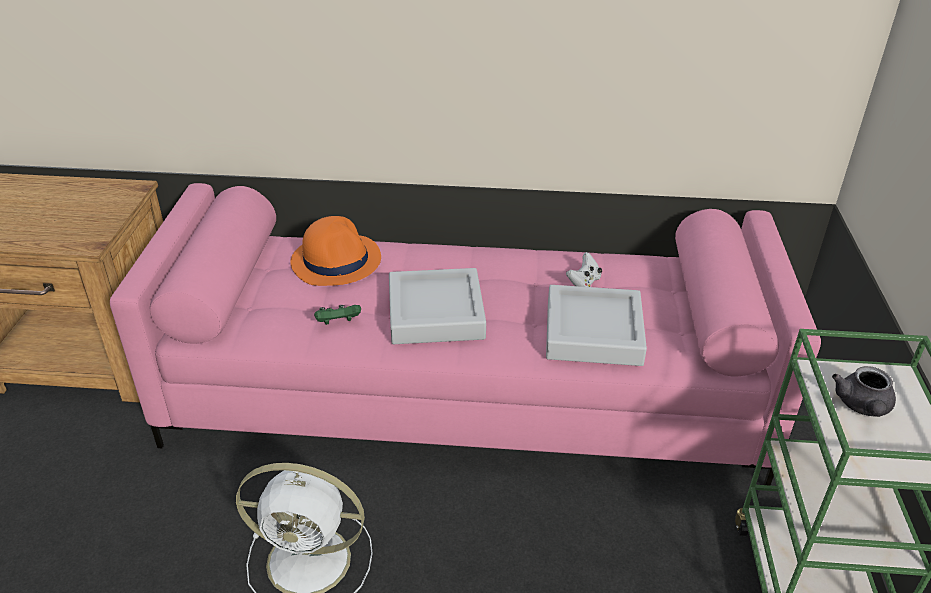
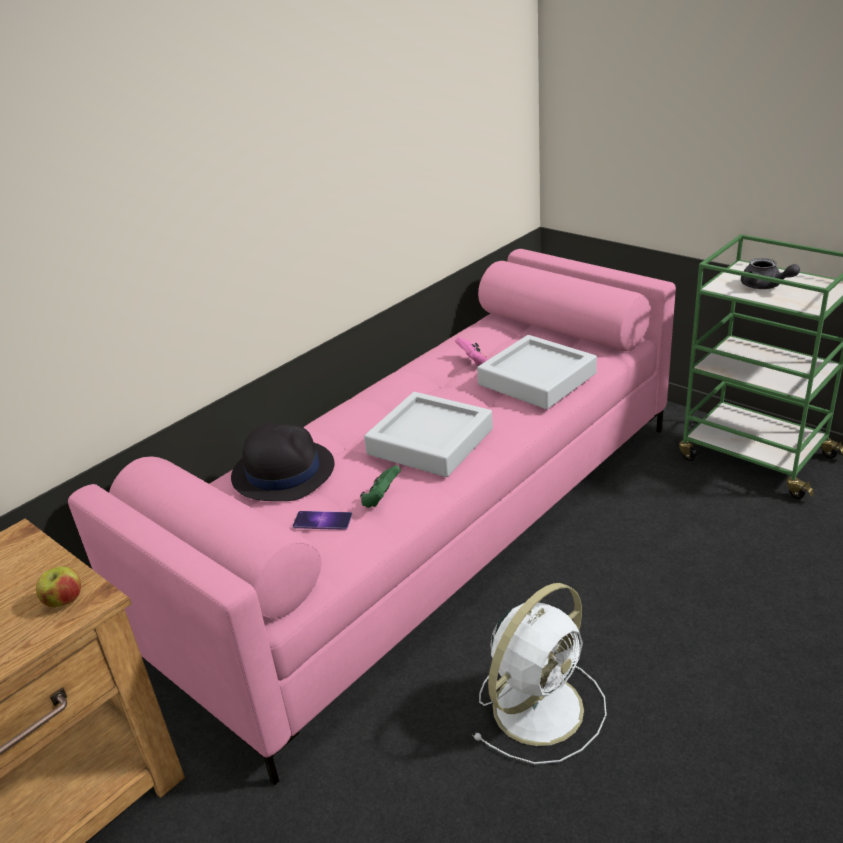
camera: 50 degrees left, 5 degrees down
(82, 236) = (65, 601): none -> apple
(291, 307) = (322, 520): none -> phone
(336, 260) = (283, 471): orange hat -> black hat
(584, 283) = (473, 362): white game controller -> pink game controller

